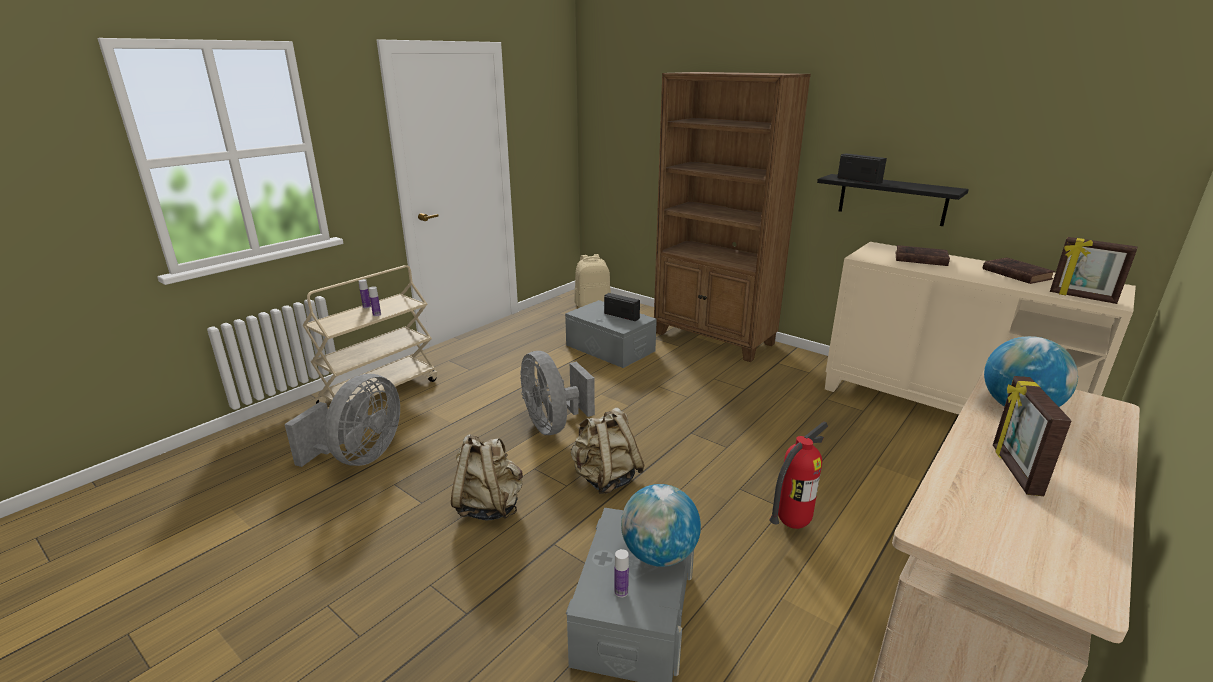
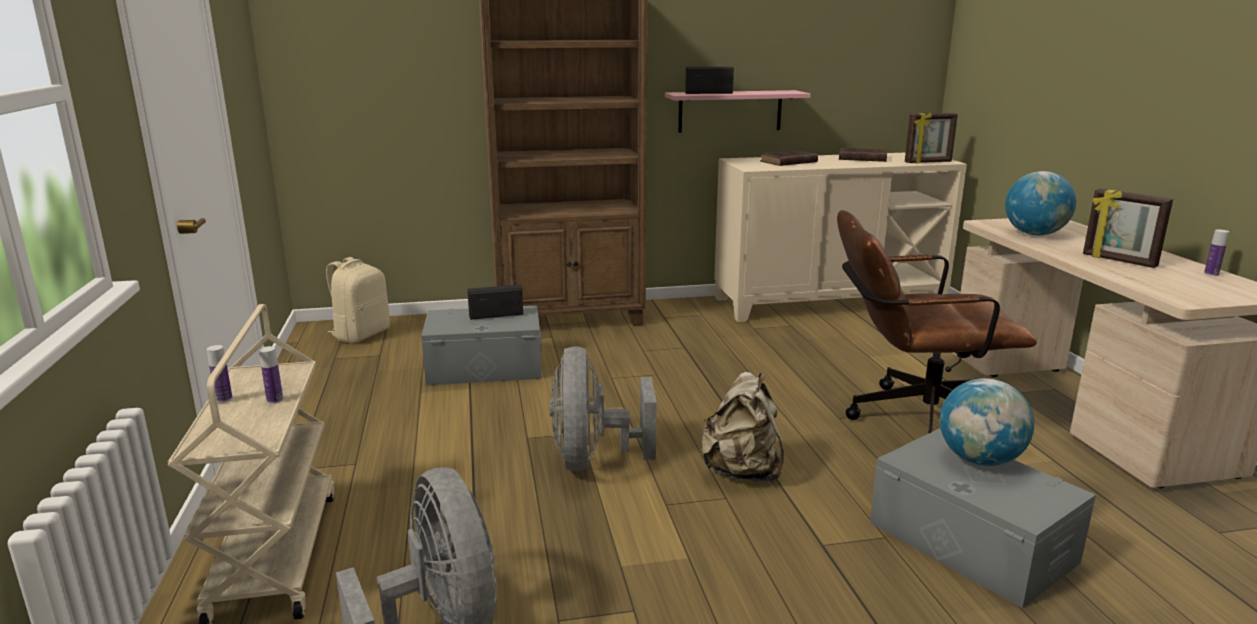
camera: 50 degrees left, 5 degrees down
(489, 506) = (705, 561): beige backpack -> none
(553, 425) = (593, 459): grey fan -> grey fan turned 75 degrees clockwise
(621, 592) = (1021, 496): bottle -> bottle (1211, 274)
(792, 523) = (911, 419): fire extinguisher -> brown office chair
(892, 199) = (730, 111): black shelf -> pink shelf

